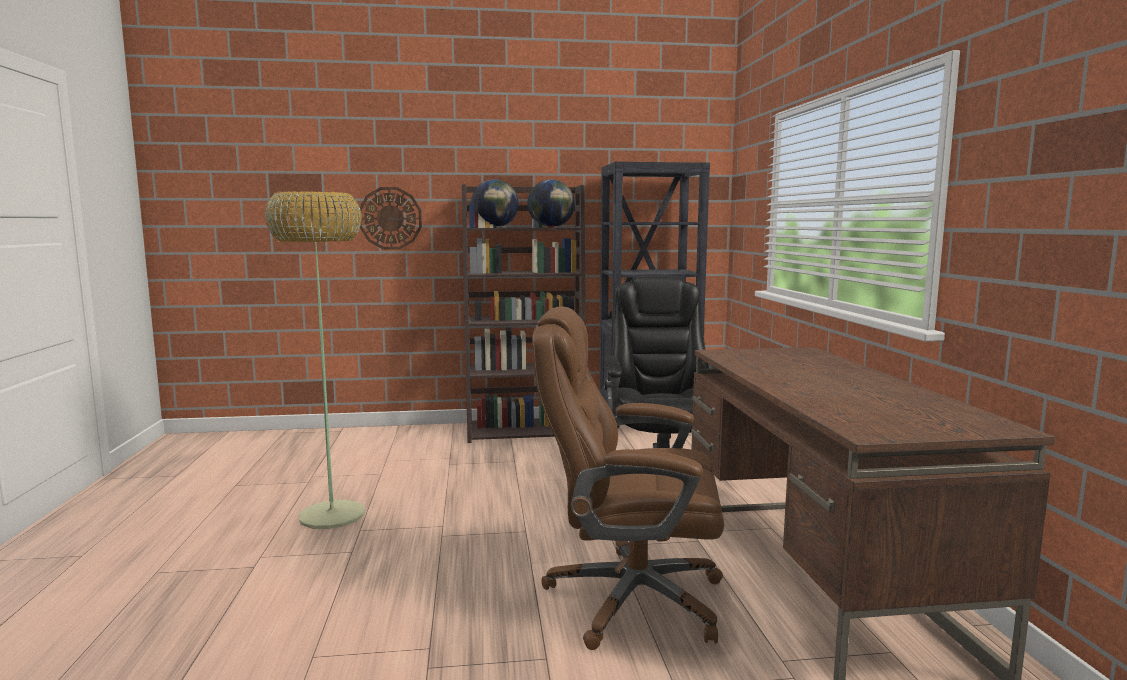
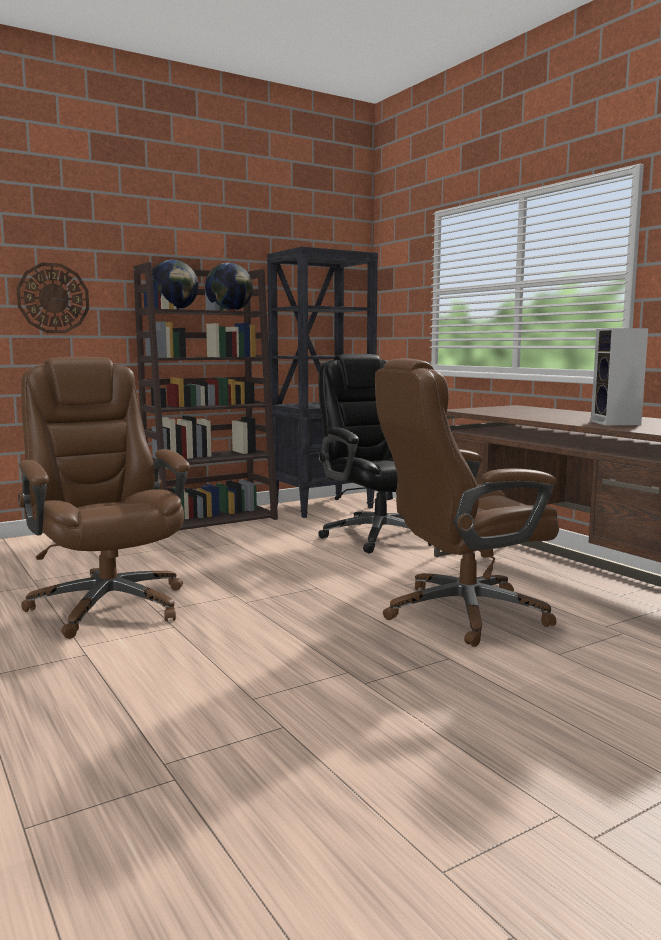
camera: 25 degrees left, 0 degrees up
(332, 515) = (108, 605): floor lamp -> brown office chair
(843, 399) = (617, 423): none -> speaker

